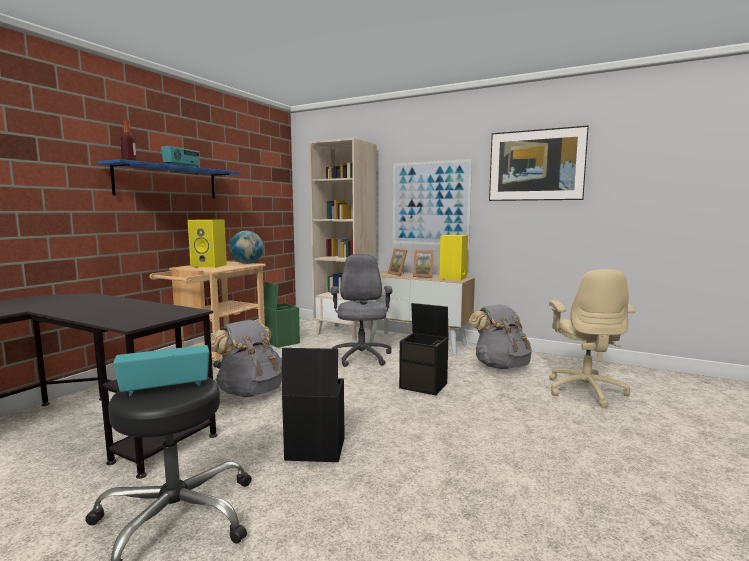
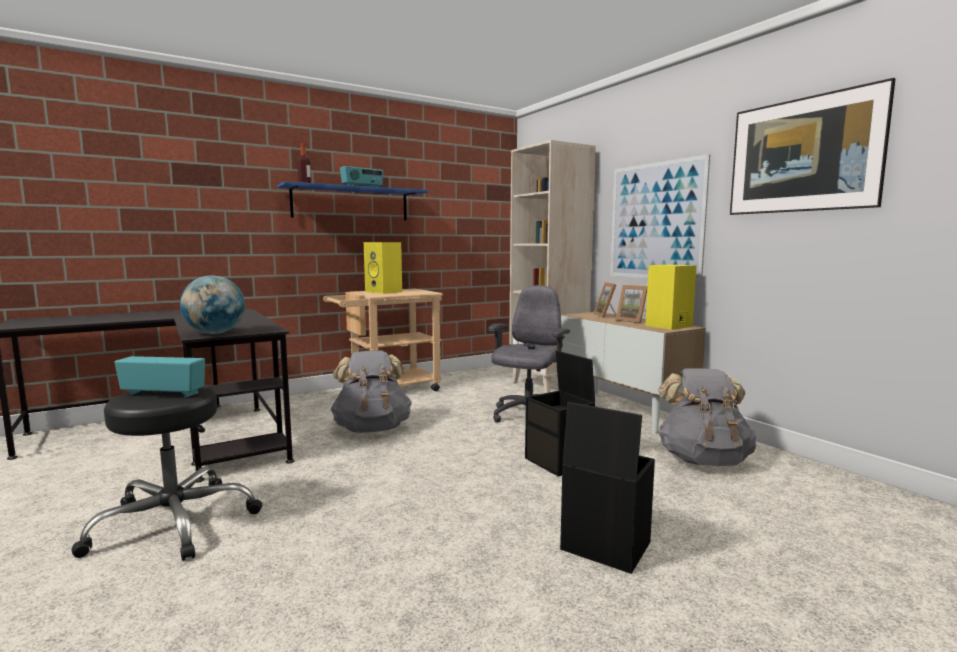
camera: 30 degrees right, 0 degrees up
(247, 263) = (424, 292): globe -> globe (215, 333)
(281, 342) = (465, 385): green storage box -> none
(314, 449) = (351, 498): black storage box -> black storage box (603, 546)
(585, 390) = (803, 524): beige office chair -> none

